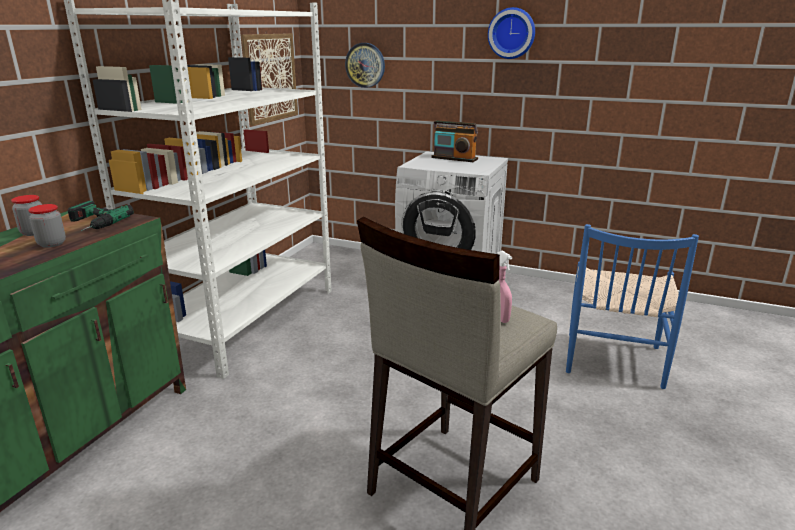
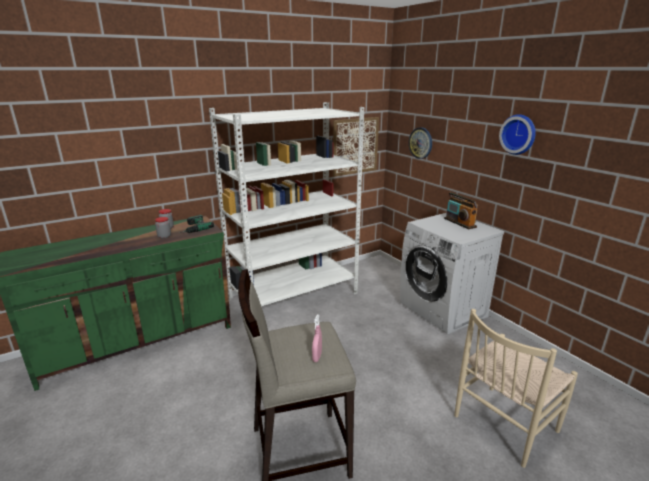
camera: 35 degrees right, 0 degrees up
(613, 363) = (502, 426): blue chair -> beige chair

